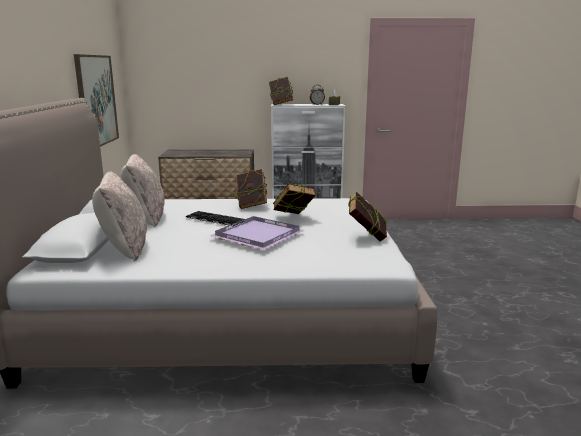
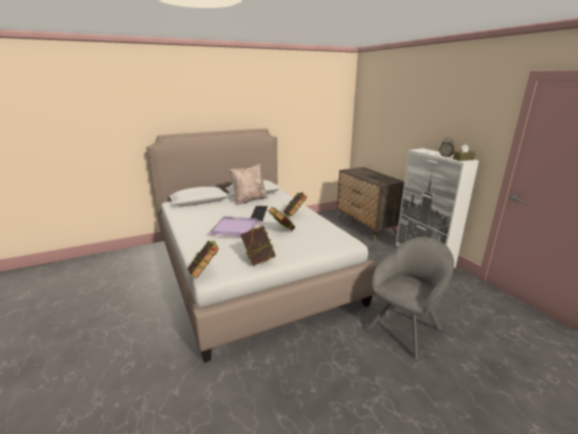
camera: 65 degrees right, 5 degrees up
(96, 100) = (302, 129): picture -> none
(124, 248) = (202, 208): beige pillow -> none
(281, 104) = (422, 150): book -> book (204, 274)
(415, 263) = (405, 328): none -> grey armchair

